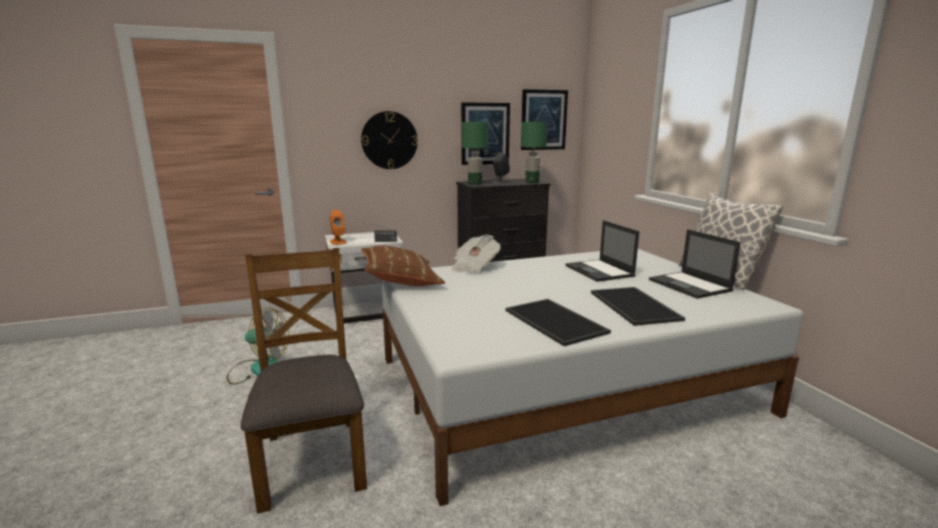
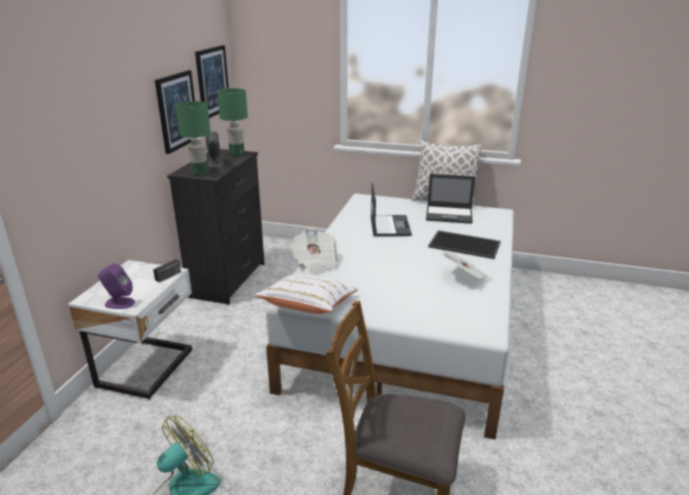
camera: 55 degrees left, 10 degrees up
(338, 242) = (119, 303): orange speaker -> purple speaker
(389, 140) = (103, 149): wall clock -> none
(401, 281) = (308, 307): brown pillow -> white pillow
(557, 321) = (465, 278): tray -> newspaper
(600, 271) = (389, 226): laptop -> laptop turned 105 degrees counterclockwise

